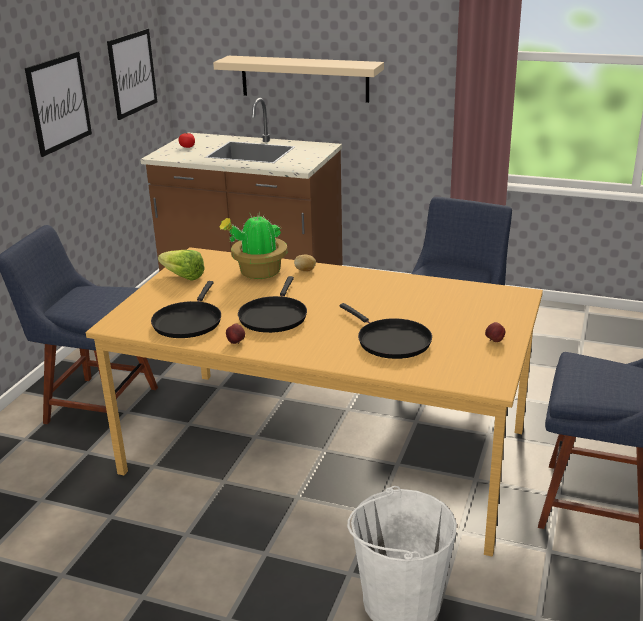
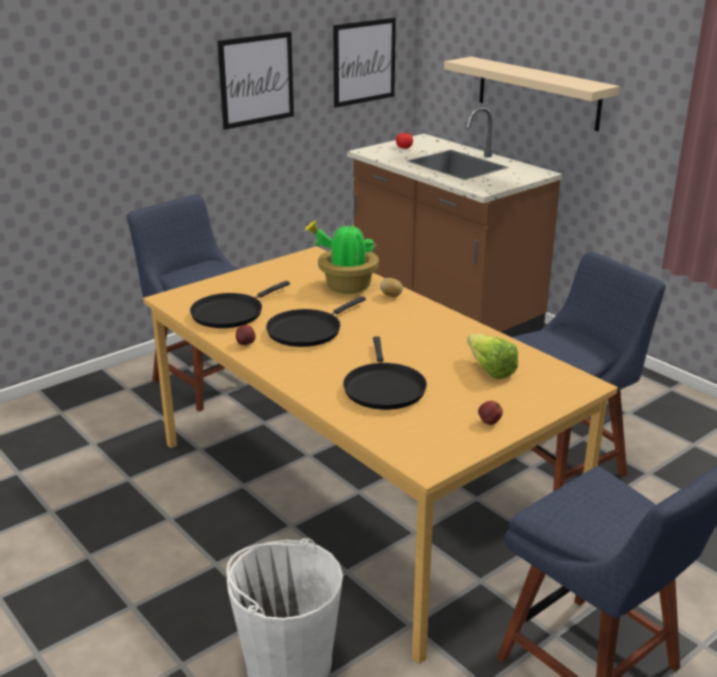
camera: 30 degrees right, 0 degrees up
(181, 276) = (276, 270): lettuce -> lettuce (488, 368)

